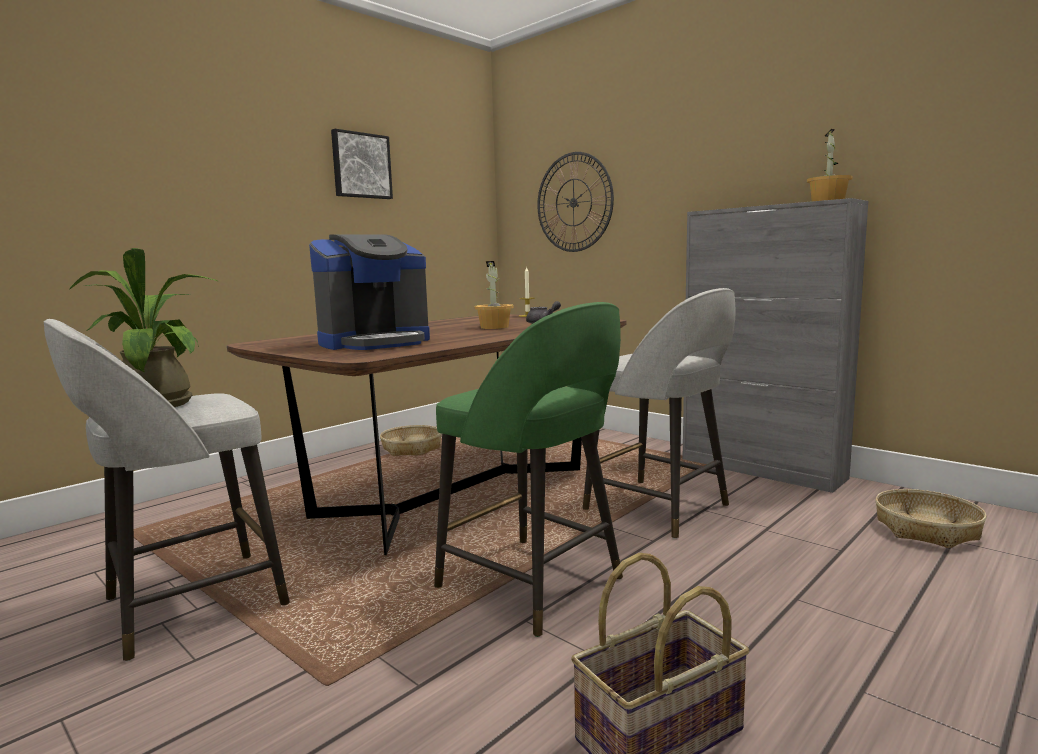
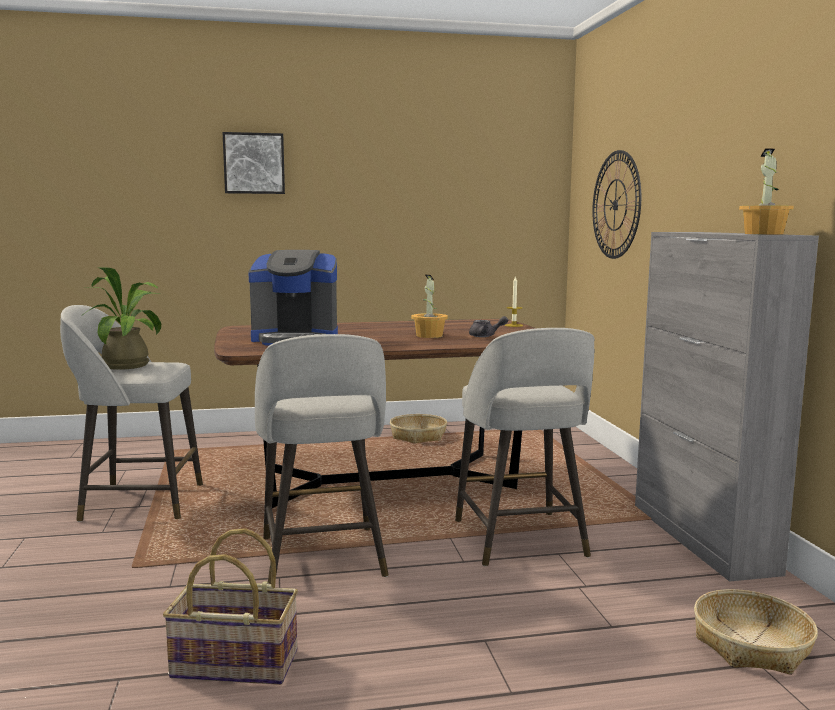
camera: 35 degrees right, 0 degrees up
(361, 166) = (408, 171): picture -> picture (254, 163)
(534, 585) = (323, 559): green stool -> grey stool

